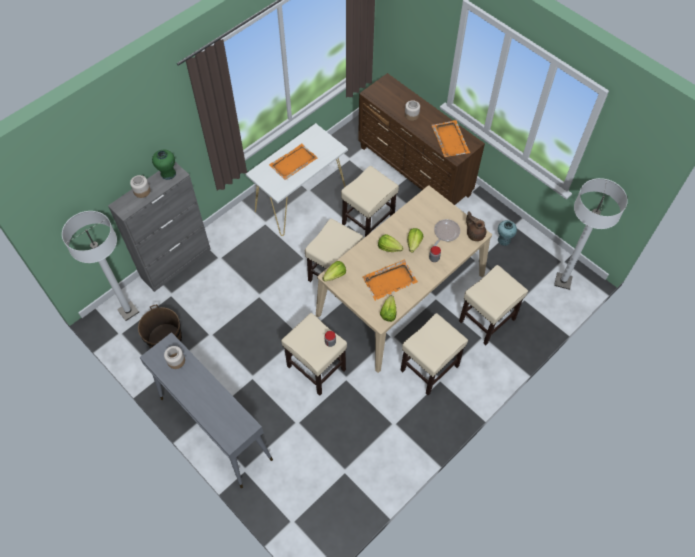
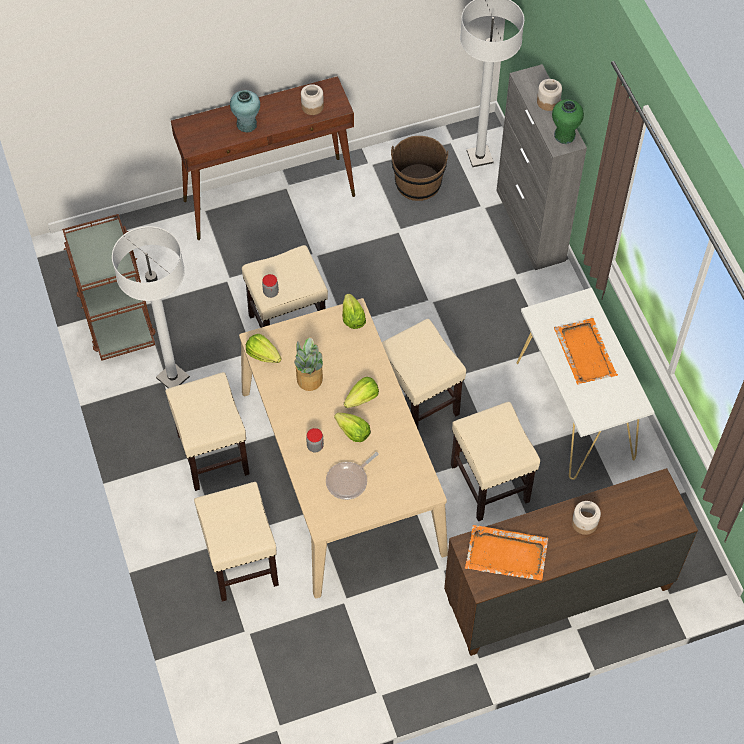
camera: 115 degrees right, 0 degrees up
(215, 428) = (270, 197): grey console table -> brown console table
(362, 481) = (116, 317): none -> brown cart
(390, 280) = (310, 377): orange tray -> potted plant
(445, 233) = (349, 481): frying pan -> frying pan turned 75 degrees clockwise
(475, 233) = (327, 519): brown teapot -> none
(504, 240) = (361, 660): turquoise vase -> turquoise vase (246, 124)
(563, 281) = (244, 706): white floor lamp -> white floor lamp (172, 377)

